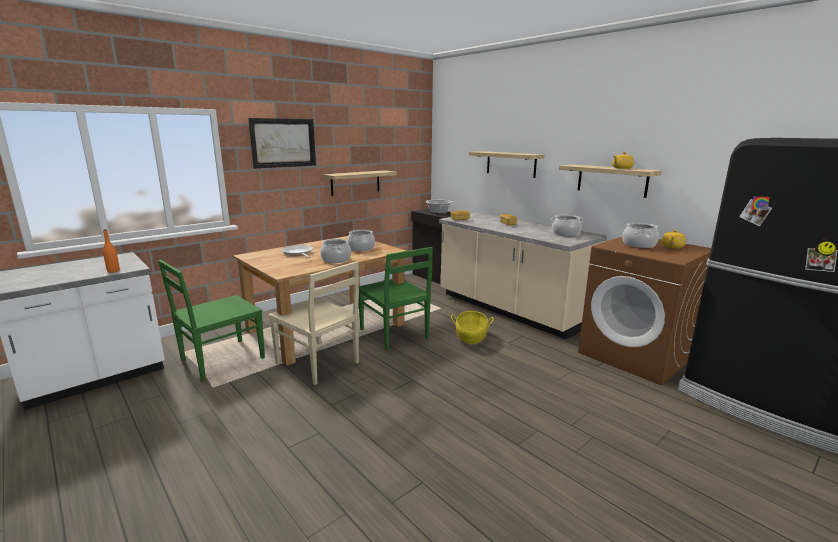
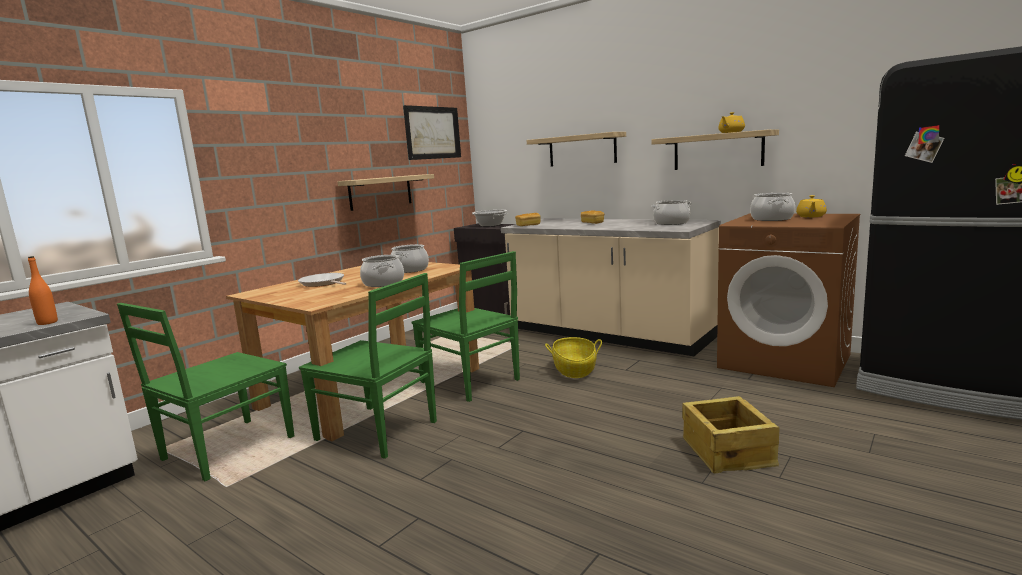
camera: 10 degrees left, 5 degrees down
(283, 143) = (281, 138): picture -> picture (432, 133)
(318, 363) = (379, 431): beige chair -> green chair
(549, 424) = (728, 451): none -> crate

